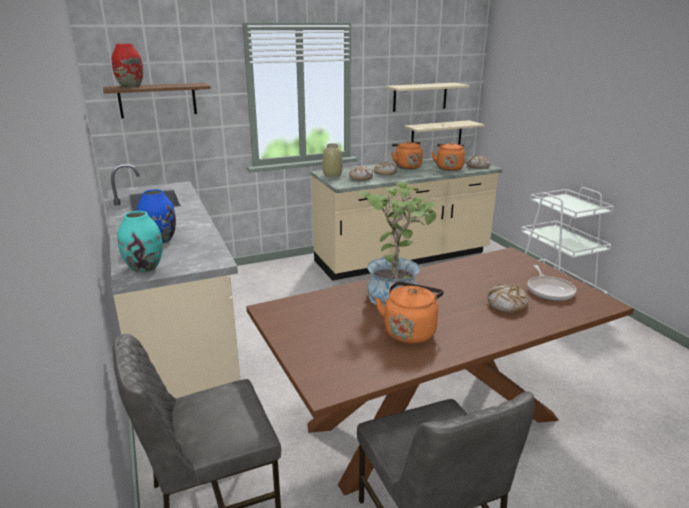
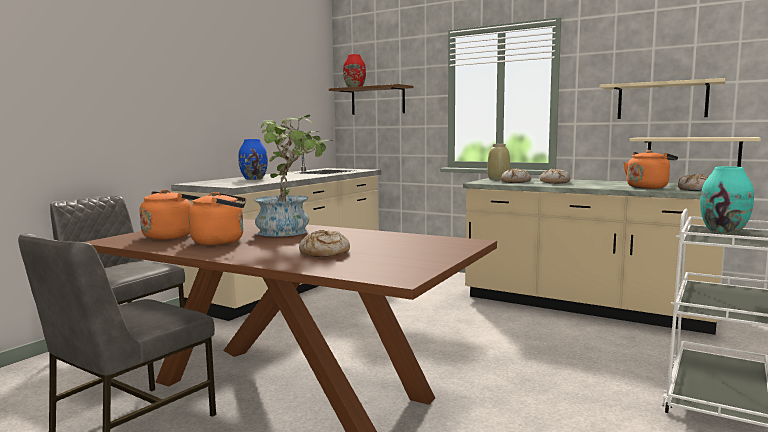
camera: 55 degrees right, 15 degrees down
(145, 267) = (206, 182): turquoise vase -> turquoise vase (724, 231)
(406, 166) = (600, 182): orange kettle -> orange kettle (171, 236)
(549, 290) = (392, 260): frying pan -> none

